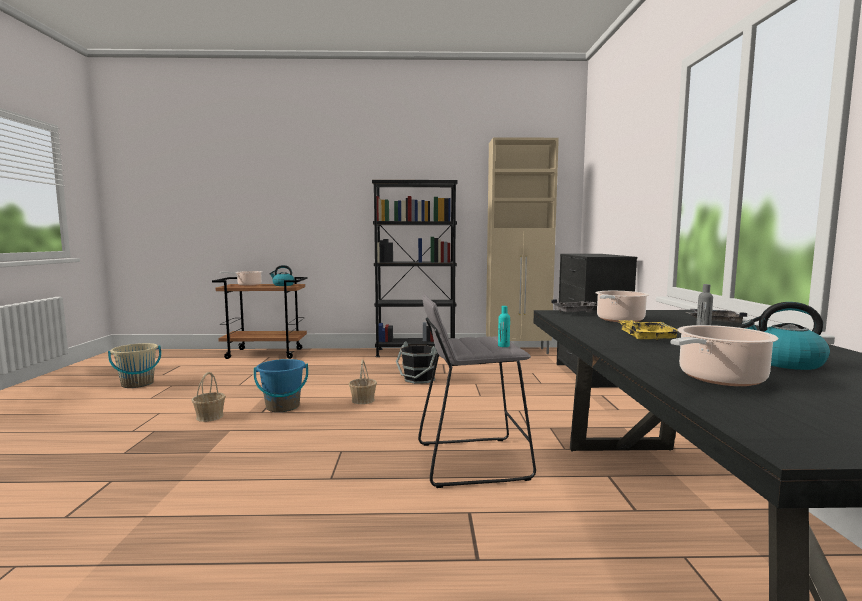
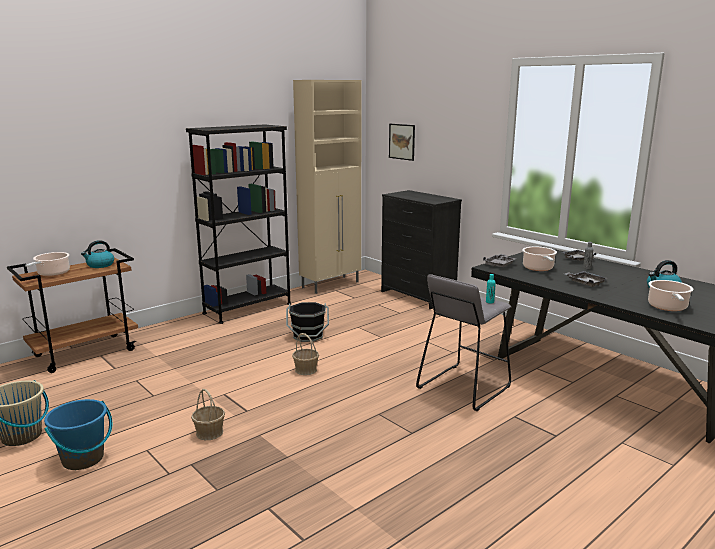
camera: 40 degrees left, 10 degrees up
(282, 407) = (253, 400): blue bucket -> blue bucket (83, 459)
(601, 200) = (402, 141): none -> picture
(646, 337) = (585, 283): yellow tray -> grey tray

